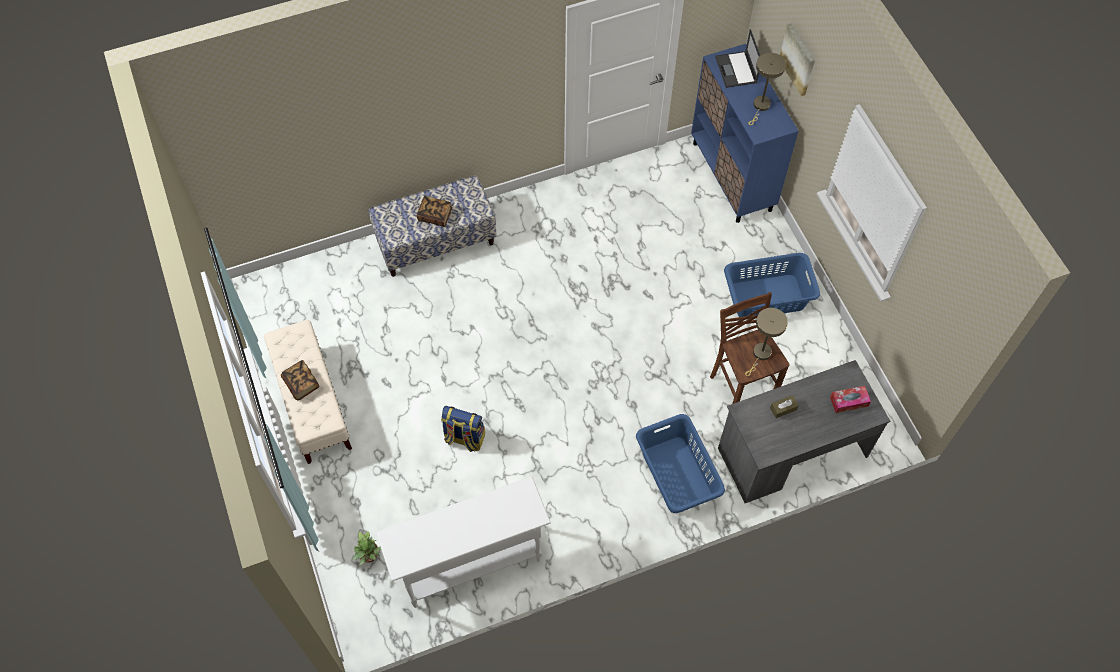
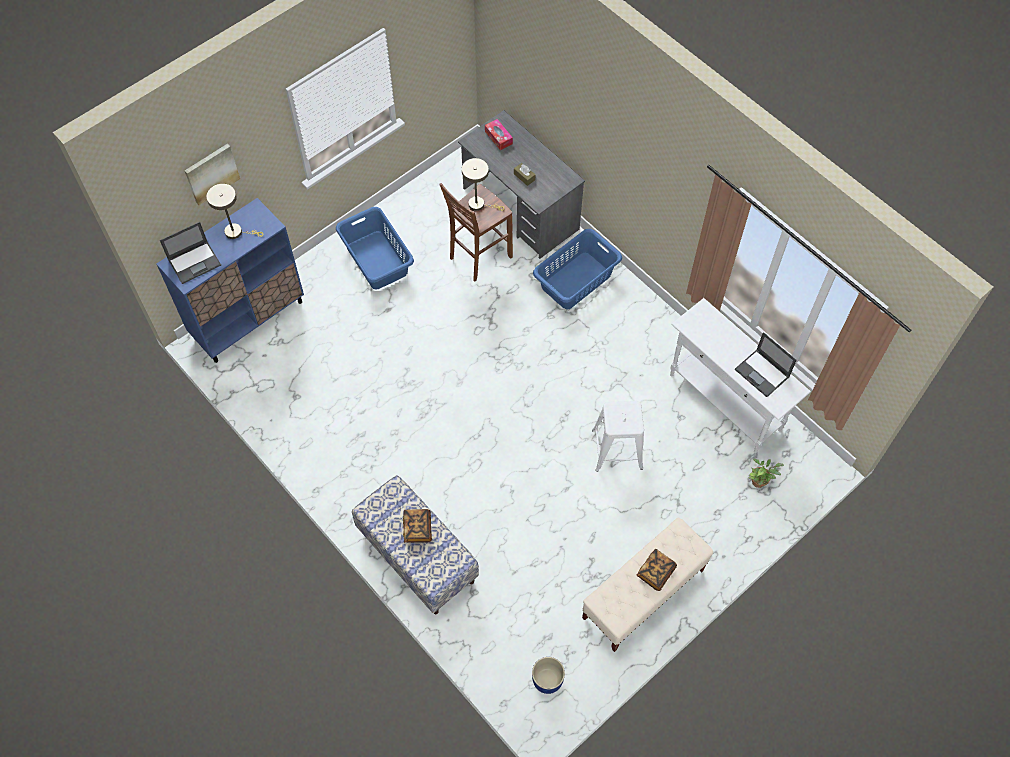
camera: 110 degrees left, 0 degrees up
(281, 303) = (548, 680): none -> blue planter
(433, 540) = (762, 373): none -> laptop
(464, 438) = (617, 449): backpack -> white stool

